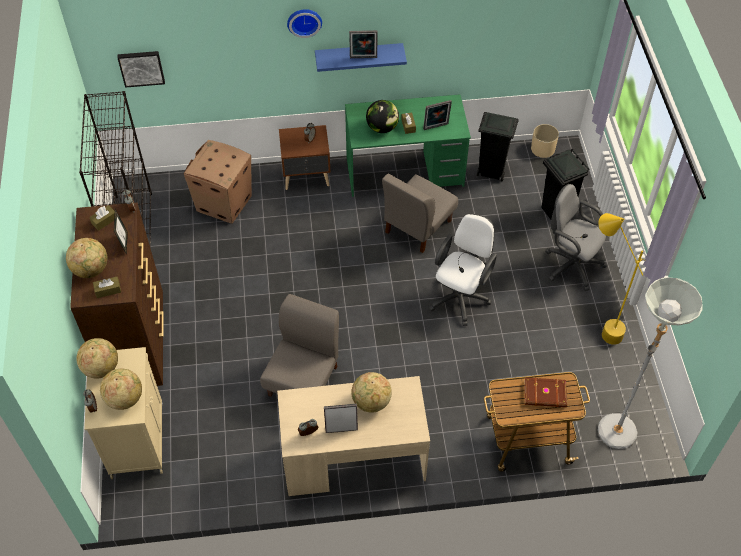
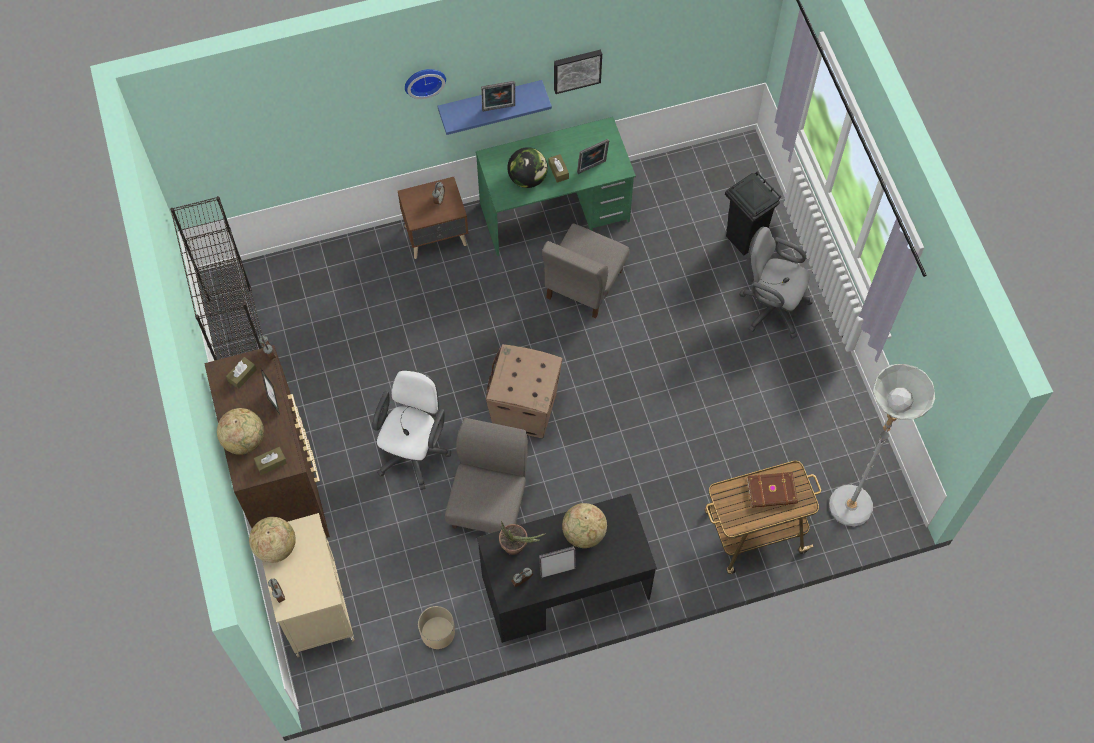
camera: 10 degrees left, 10 degrees up
(124, 398) = (312, 578): globe -> none
(141, 67) = (230, 160): picture -> picture (577, 69)
(223, 204) = (343, 290): cardboard box -> cardboard box (524, 411)
(311, 404) = (518, 547): none -> potted plant
(353, 459) = (565, 587): beige desk -> black desk
(461, 296) = (650, 368): white office chair -> white office chair (414, 450)
(491, 172) = (658, 196): black trash can -> none
(542, 149) = (715, 155): beige planter -> beige planter (437, 633)
(598, 324) = (812, 378): yellow floor lamp -> none

